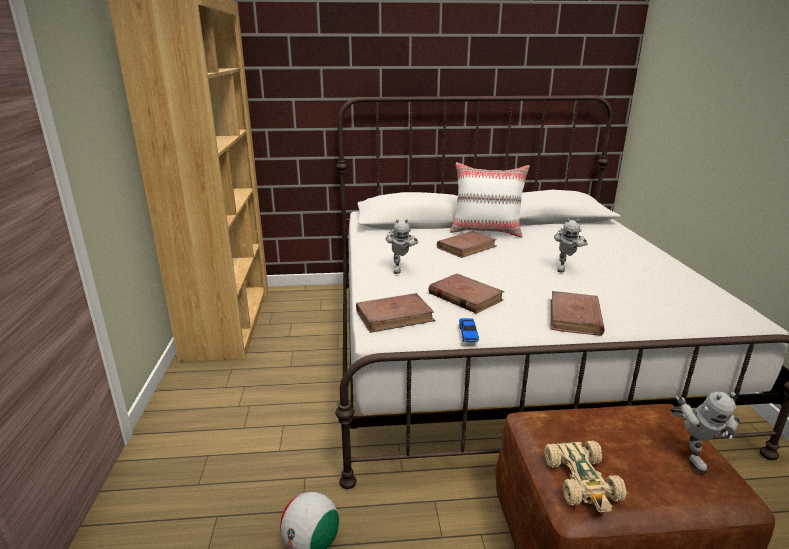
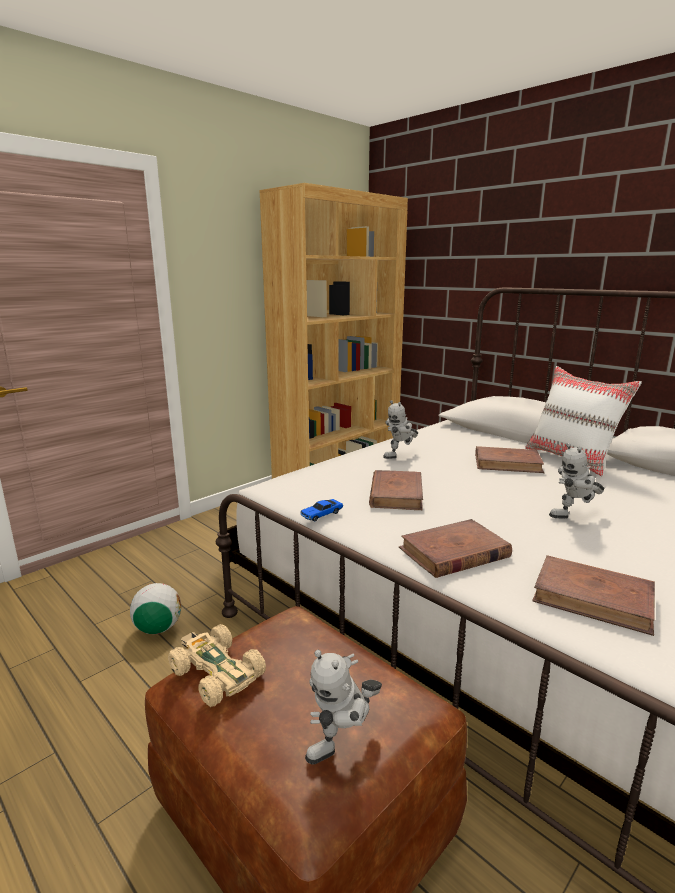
camera: 50 degrees right, 5 degrees down
(395, 316) = (310, 482): brown book -> brown book (593, 598)
(582, 481) = (215, 672): beige toy car -> beige toy car turned 90 degrees clockwise

